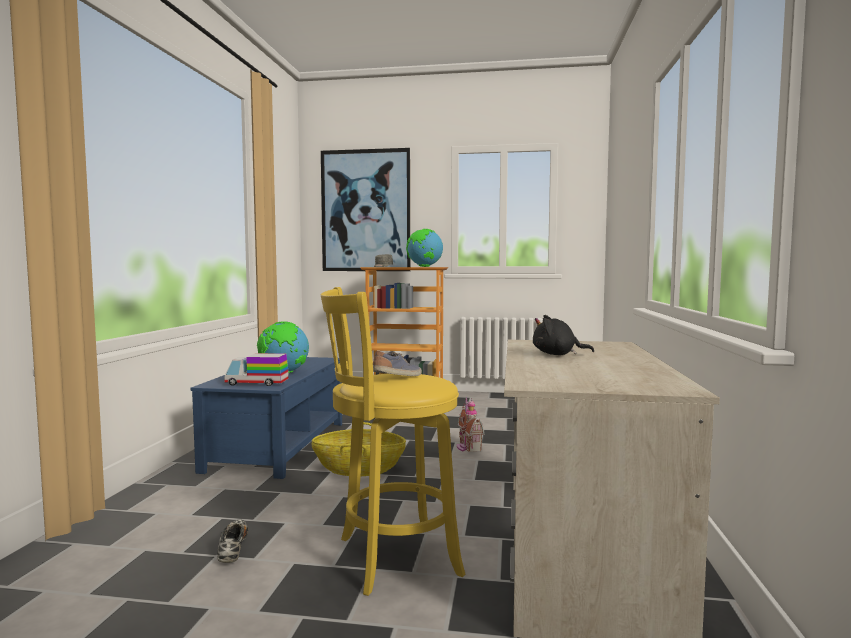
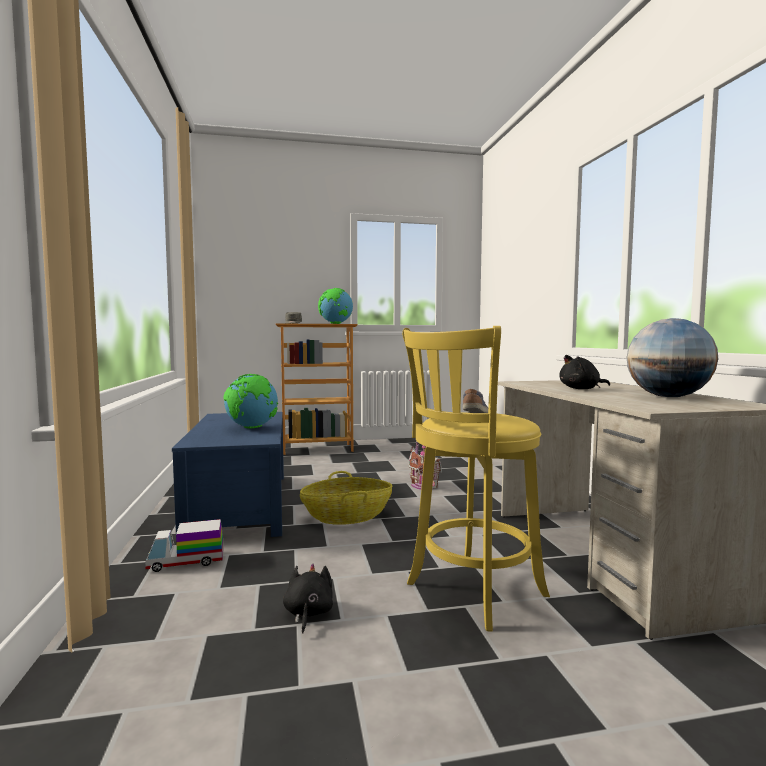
camera: 20 degrees left, 0 degrees up
(233, 548) = (308, 613): shoe -> black plush toy
(257, 383) = (241, 438): toy truck -> toy truck (186, 561)
(365, 211) = (267, 269): picture -> none
(614, 371) = (668, 397): none -> globe

